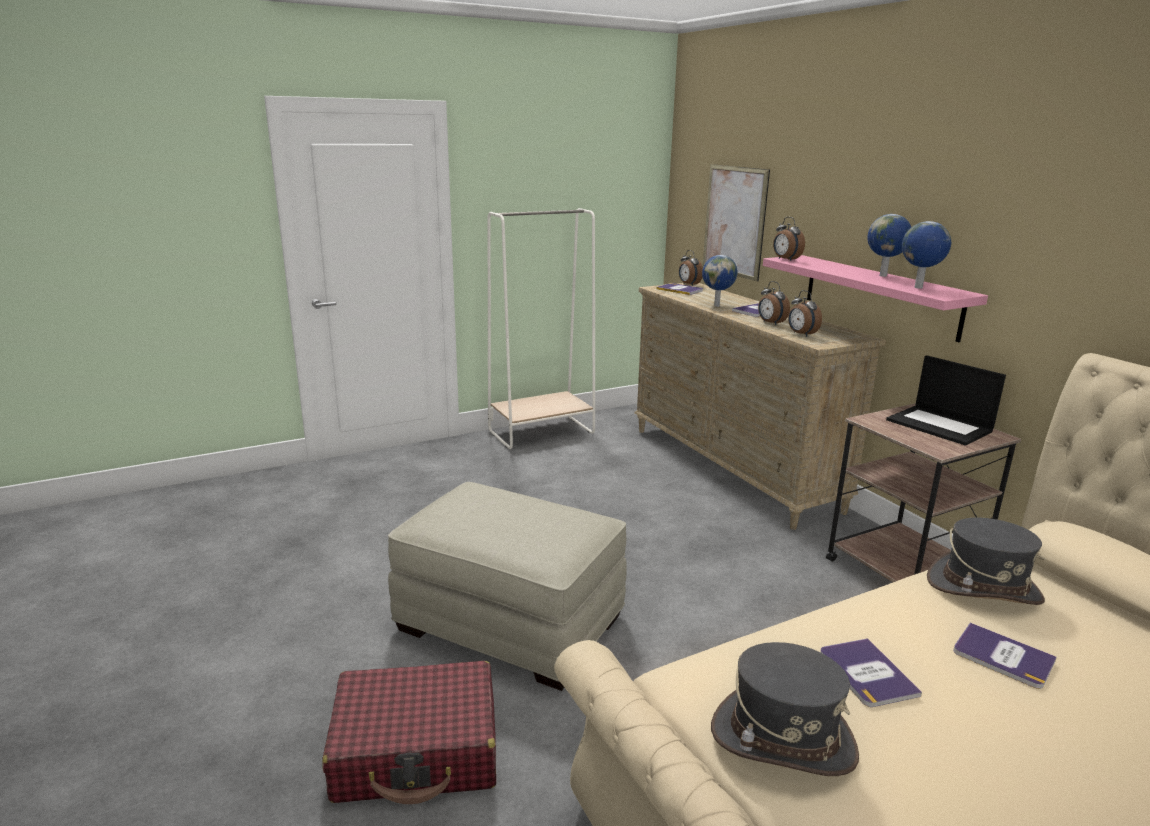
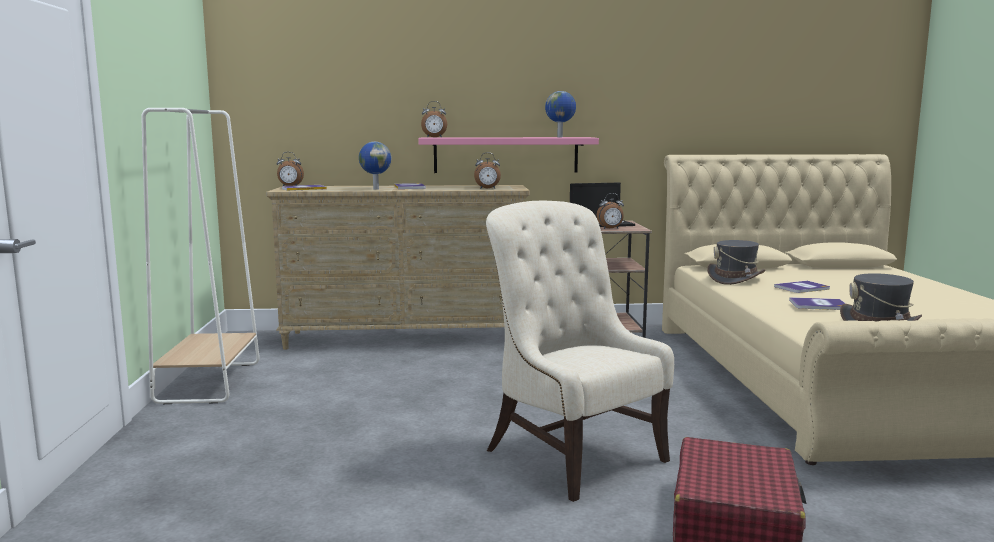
camera: 65 degrees left, 10 degrees down
(512, 623) = (572, 455): beige ottoman -> beige armchair
(734, 221) = (327, 120): picture -> none
(770, 323) = (448, 188): alarm clock -> alarm clock (610, 229)
(884, 276) = (518, 137): globe -> none

